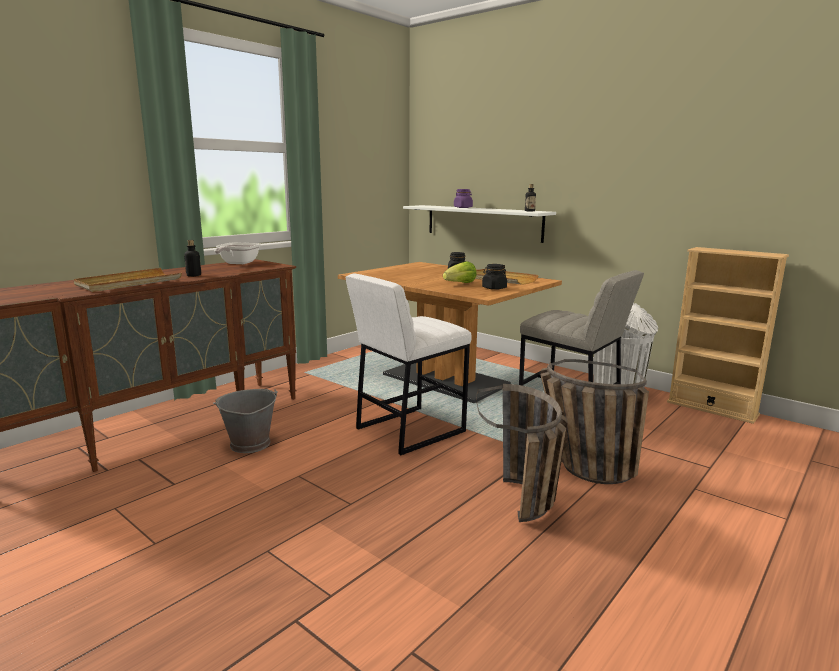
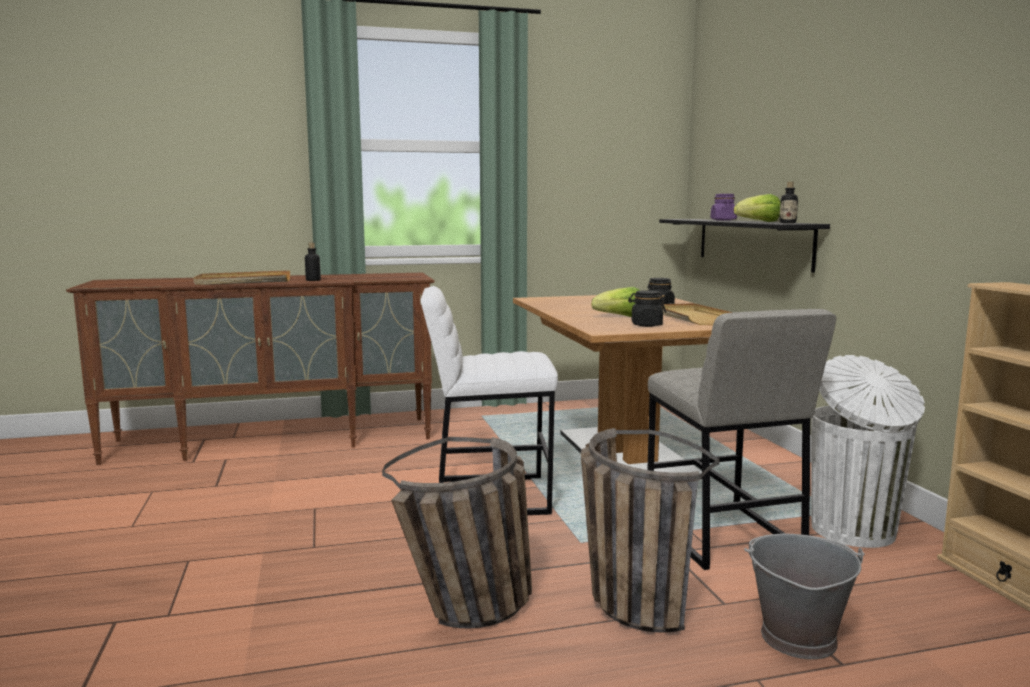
camera: 35 degrees right, 5 degrees down
(237, 263) = (389, 274): frying pan -> none
(249, 444) = (322, 469): grey bucket -> grey bucket (797, 637)
(483, 222) = (752, 242): white shelf -> black shelf
(504, 210) = (759, 222): none -> lettuce

